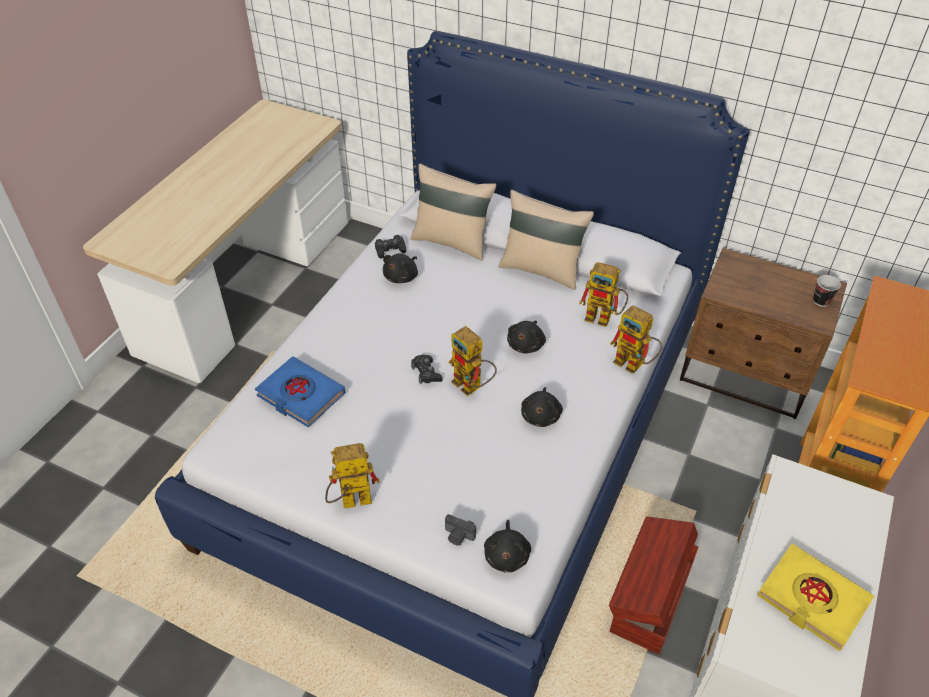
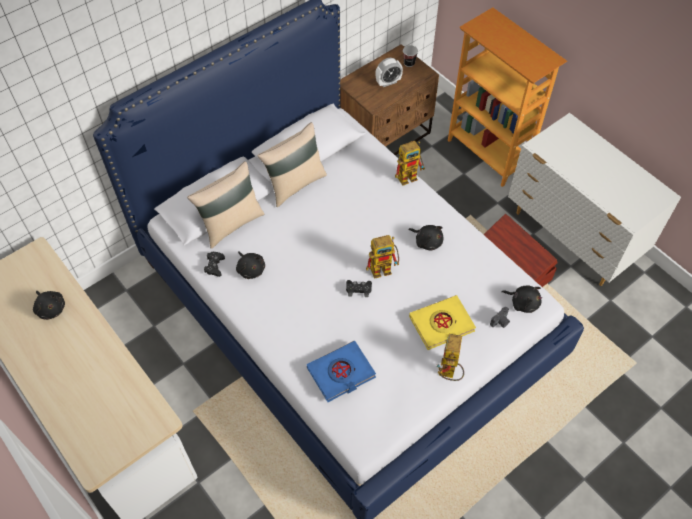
camera: 65 degrees left, 10 degrees up
(526, 344) = (362, 223): black plush toy -> black plush toy (51, 308)
(604, 318) = (362, 172): toy robot -> none
(768, 292) = (388, 82): none -> alarm clock
(812, 599) = (615, 178): yellow book -> yellow book (441, 325)

